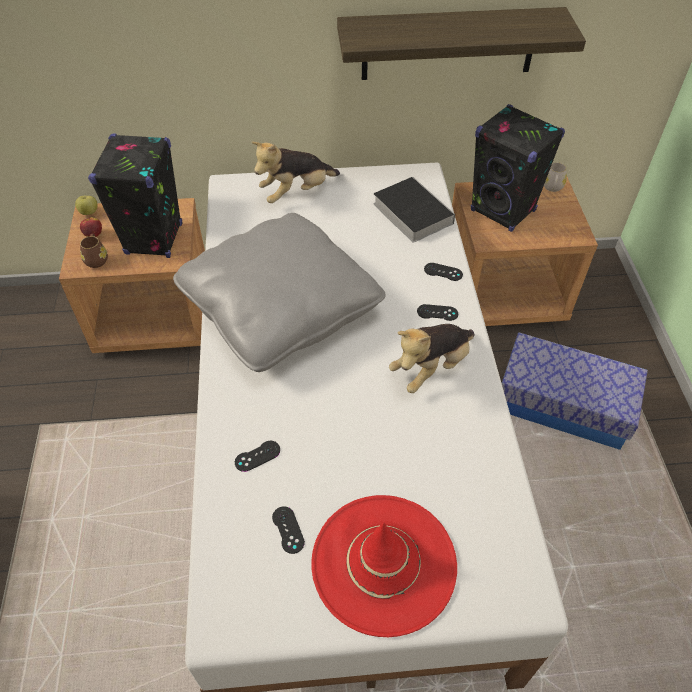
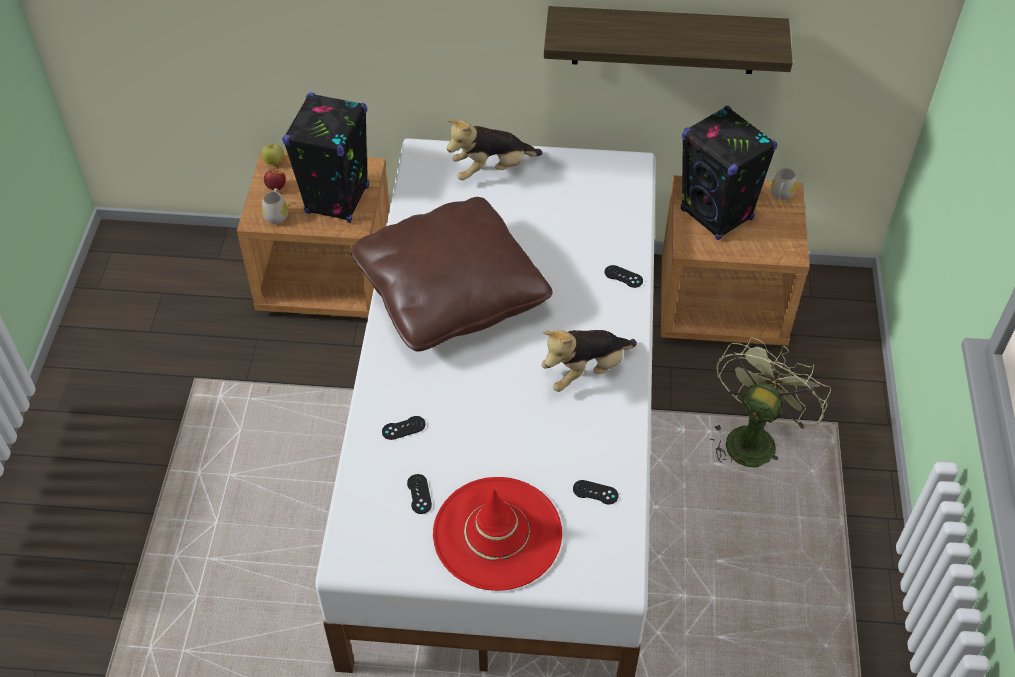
camera: 10 degrees right, 0 degrees up
(97, 258) = (276, 214): brown mug -> white mug
(280, 308) = (450, 292): grey pillow -> brown pillow
(410, 212) = (607, 207): book -> none
(437, 312) = (606, 318): black game controller -> black game controller (595, 492)
(562, 405) = (753, 437): storage box -> green fan

